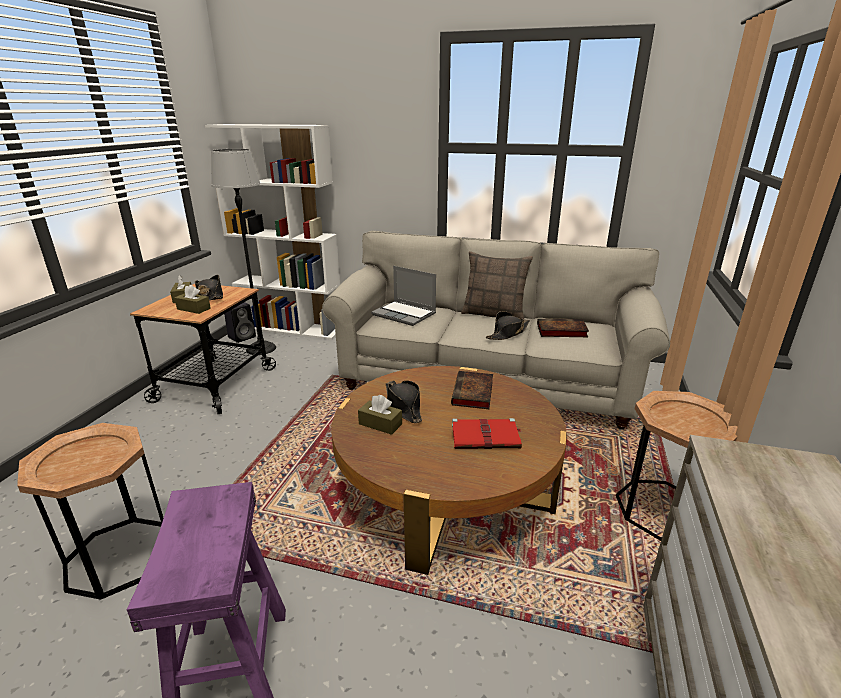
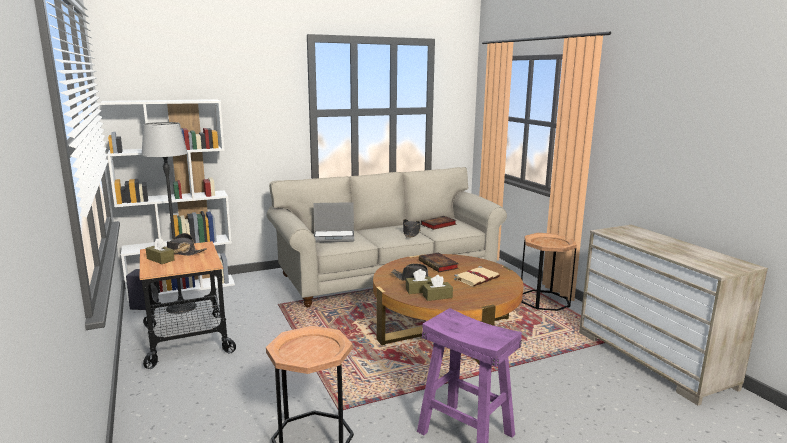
camera: 40 degrees left, 10 degrees down
(193, 309) = (193, 262): brown tissue box -> brown tissue box (437, 296)
(486, 436) = (477, 278): red book -> beige book
(494, 314) = (384, 226): pillow -> none

